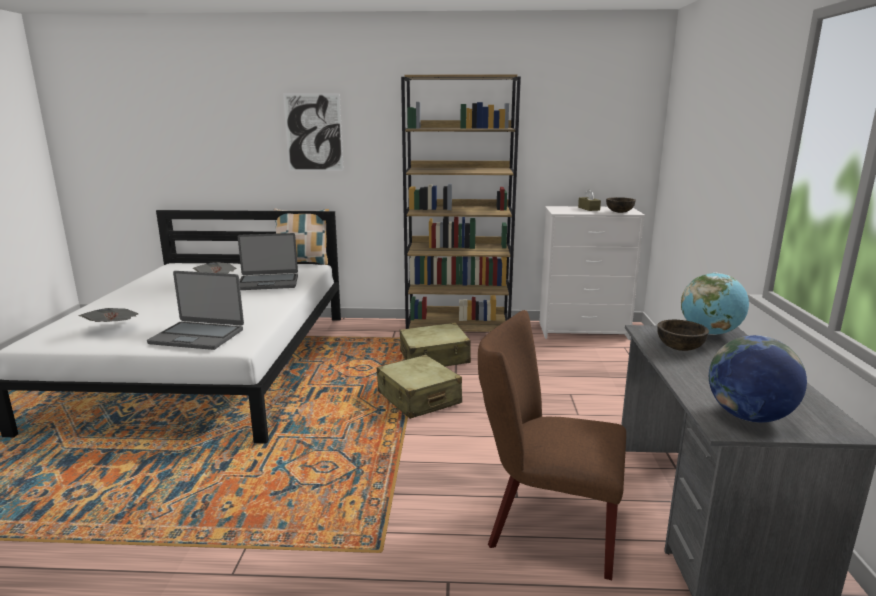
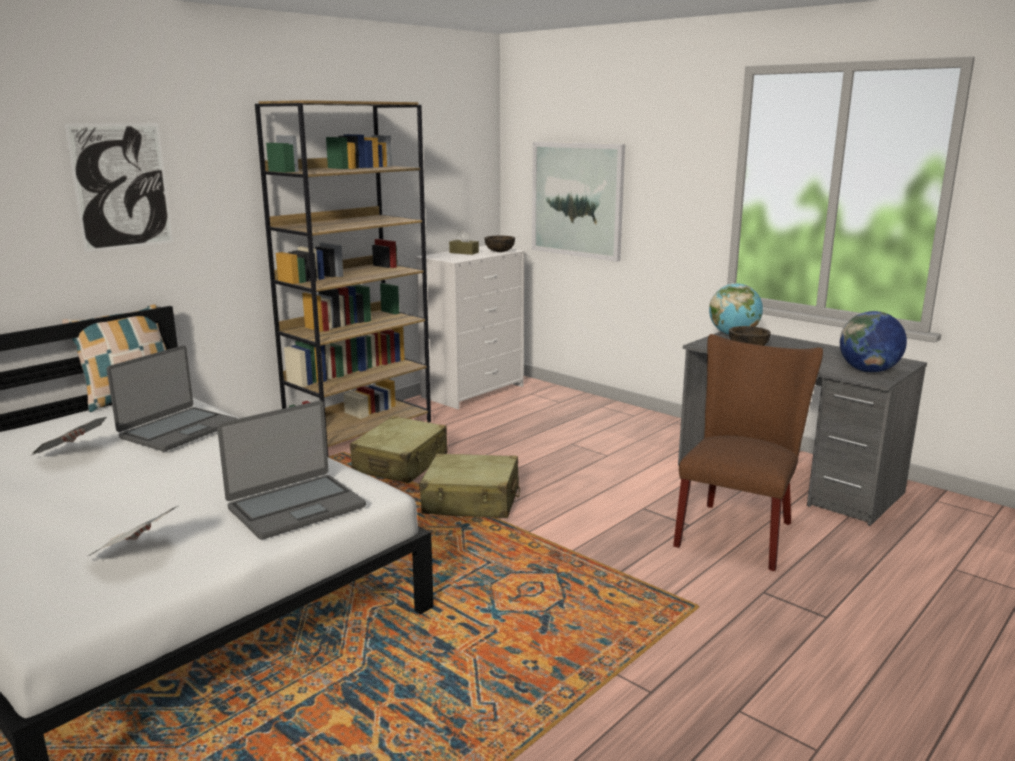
camera: 50 degrees left, 0 degrees up
(545, 526) = (738, 530): brown chair -> brown chair turned 150 degrees clockwise
(693, 170) = (577, 200): none -> picture

